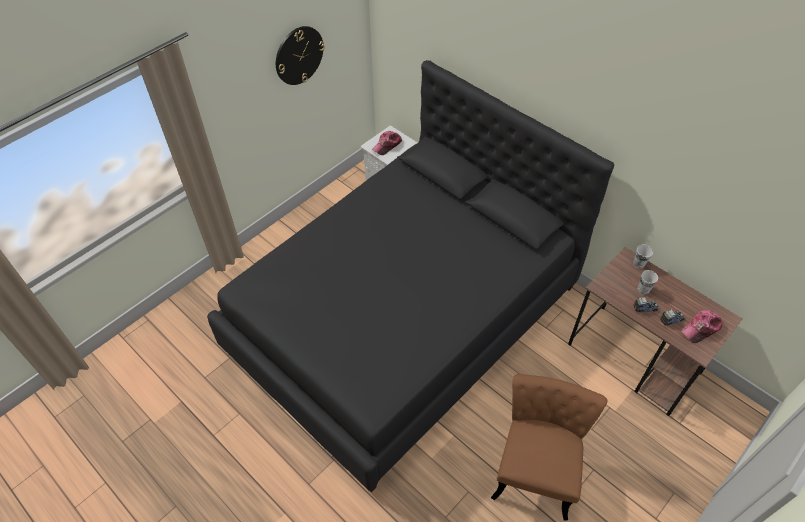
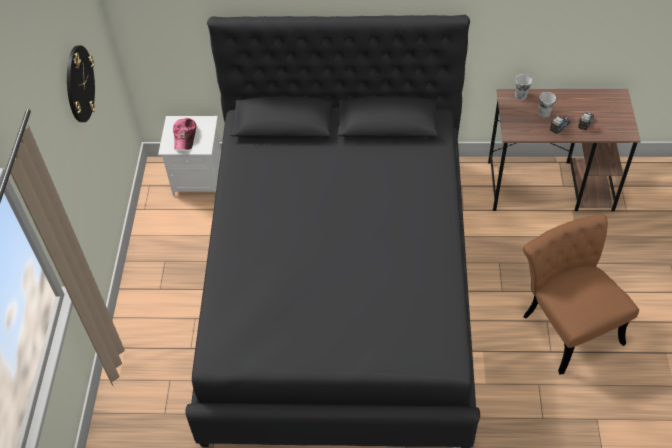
camera: 40 degrees left, 0 degrees up
(701, 328) = (610, 115): cap -> none

